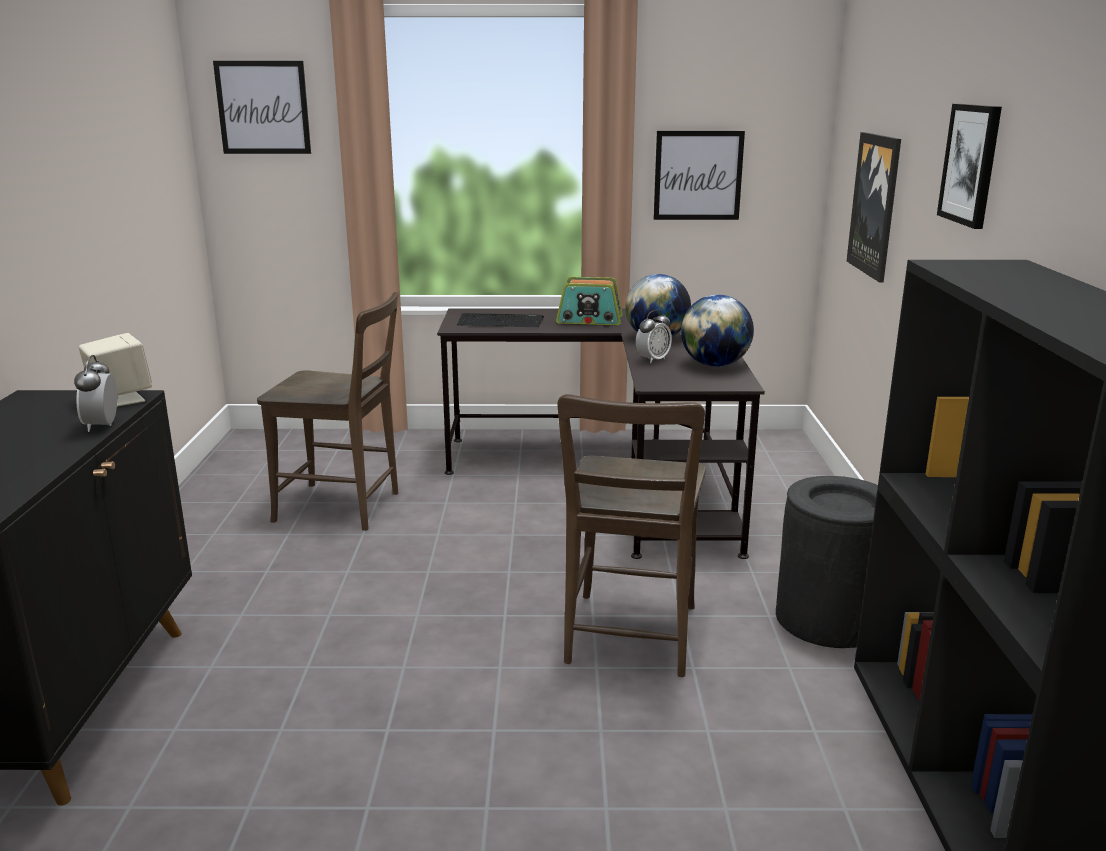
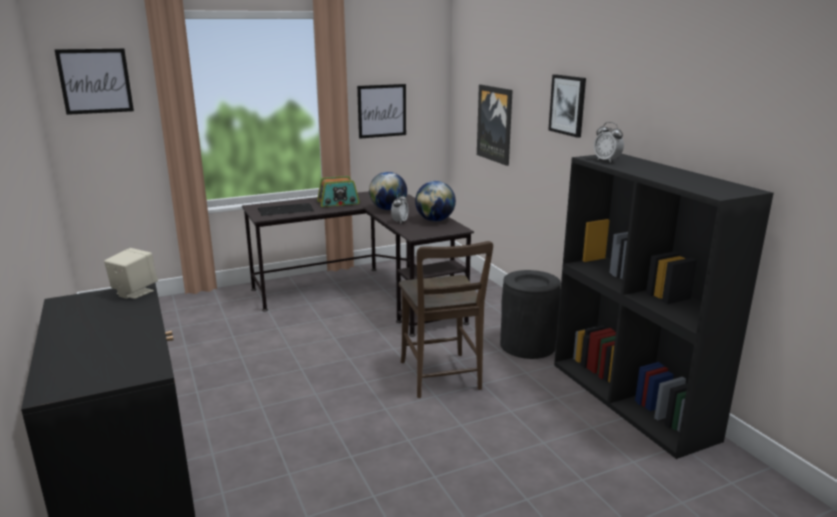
camera: 25 degrees left, 0 degrees up
(102, 426) = (149, 310): alarm clock -> alarm clock (607, 160)
(344, 507) = (214, 344): brown chair -> none

